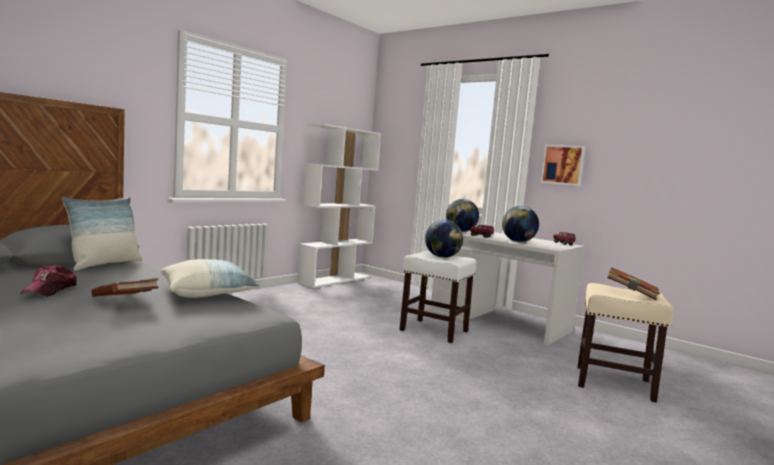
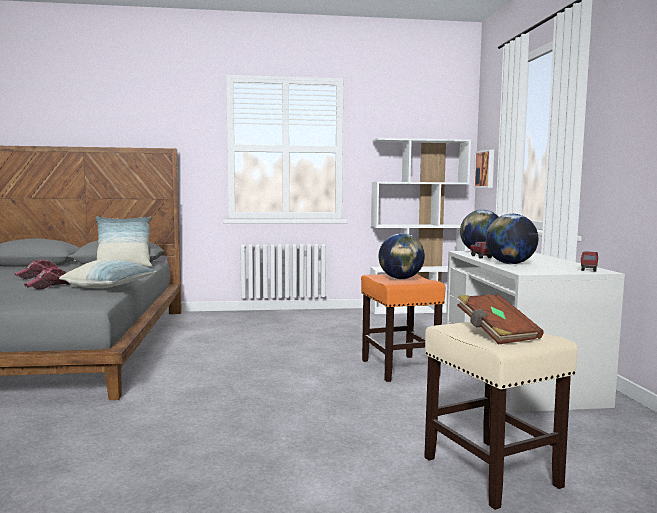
camera: 45 degrees right, 0 degrees up
(126, 302) = (50, 286): brown book -> cap
(433, 330) = (398, 367): white stool -> orange stool
(563, 165) = (625, 150): picture -> picture (485, 169)

